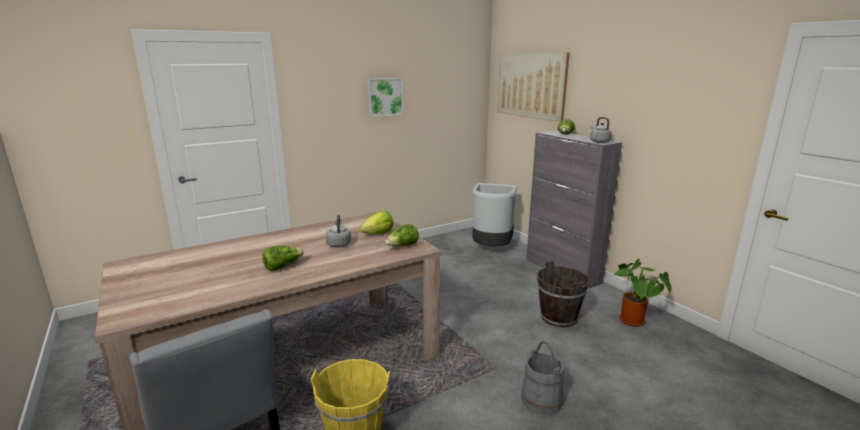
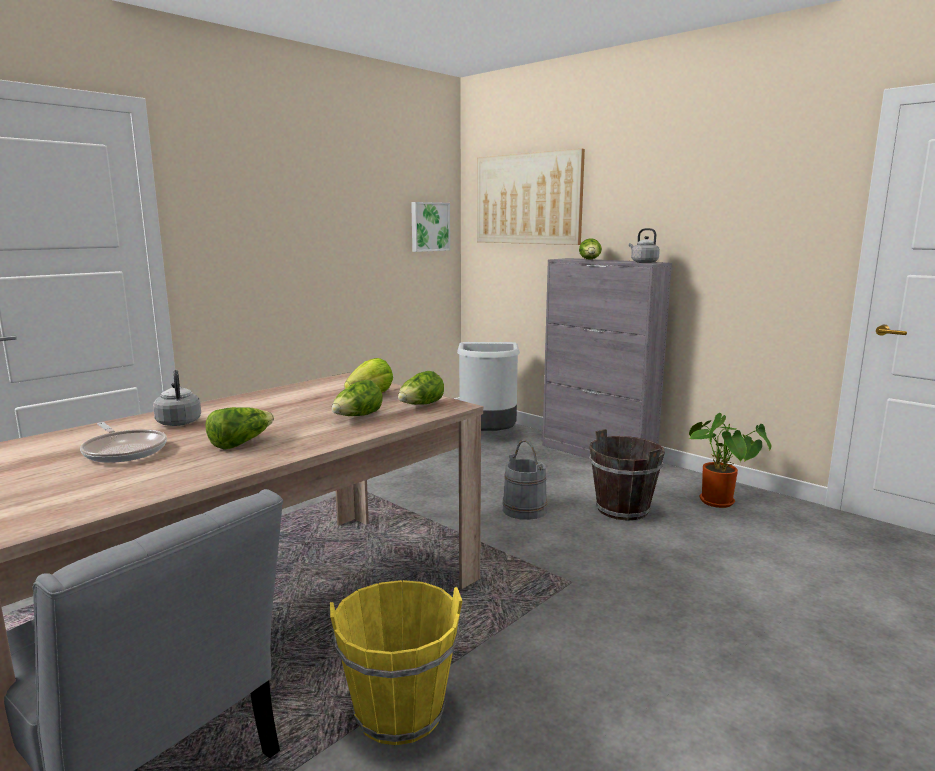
camera: 15 degrees left, 5 degrees down
(221, 265) = (124, 450): none -> frying pan
(339, 244) = (316, 410): grey kettle -> grey kettle (179, 422)
(359, 252) = (357, 417): none -> lettuce
(384, 97) = (321, 214): picture -> picture (429, 226)
(541, 399) = (654, 612): grey bucket -> grey bucket (524, 509)

